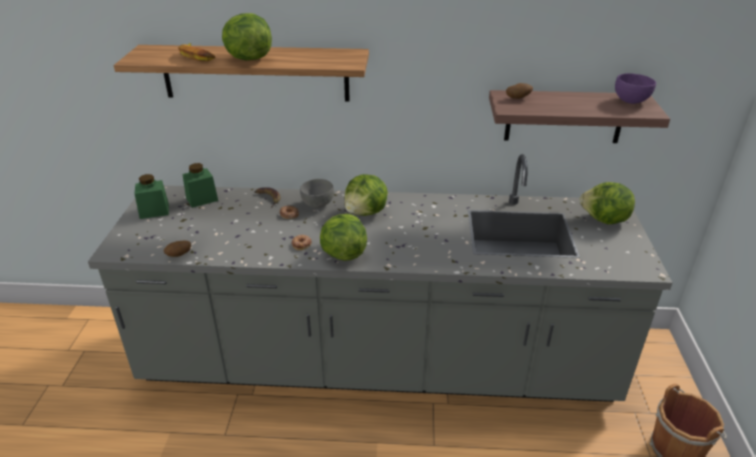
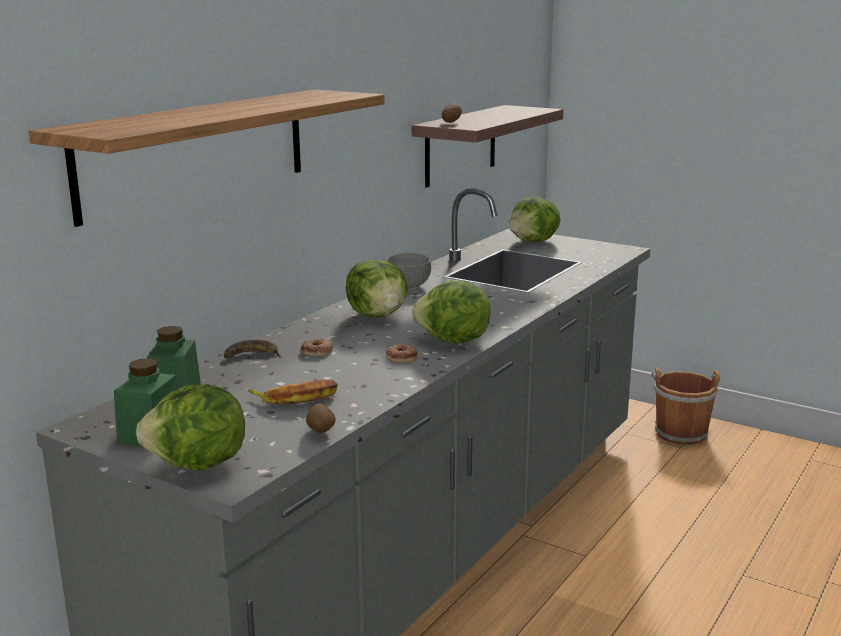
camera: 60 degrees left, 15 degrees down
(197, 56) = (176, 118): banana -> banana (296, 398)
(248, 59) = (245, 109): lettuce -> lettuce (198, 466)
(318, 204) = (318, 333): grey bowl -> grey bowl (409, 286)
(630, 101) = (513, 109): purple bowl -> none

